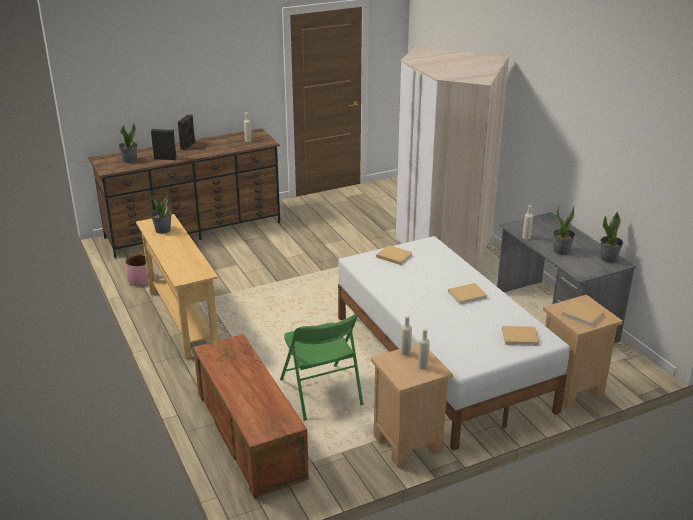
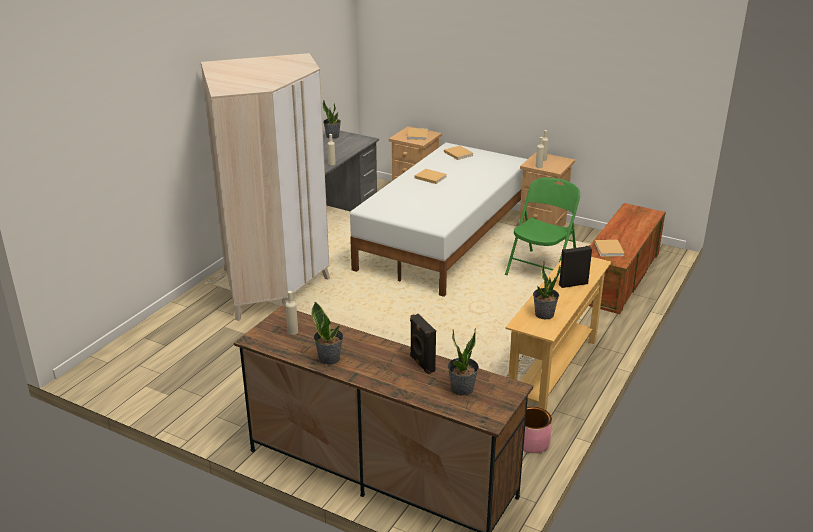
camera: 125 degrees left, 0 degrees up
(188, 146) = (362, 368): black speaker -> black speaker (573, 284)
(393, 256) = (410, 215): beige book -> beige book (609, 250)
(561, 251) = (339, 150): potted plant -> potted plant (329, 358)

